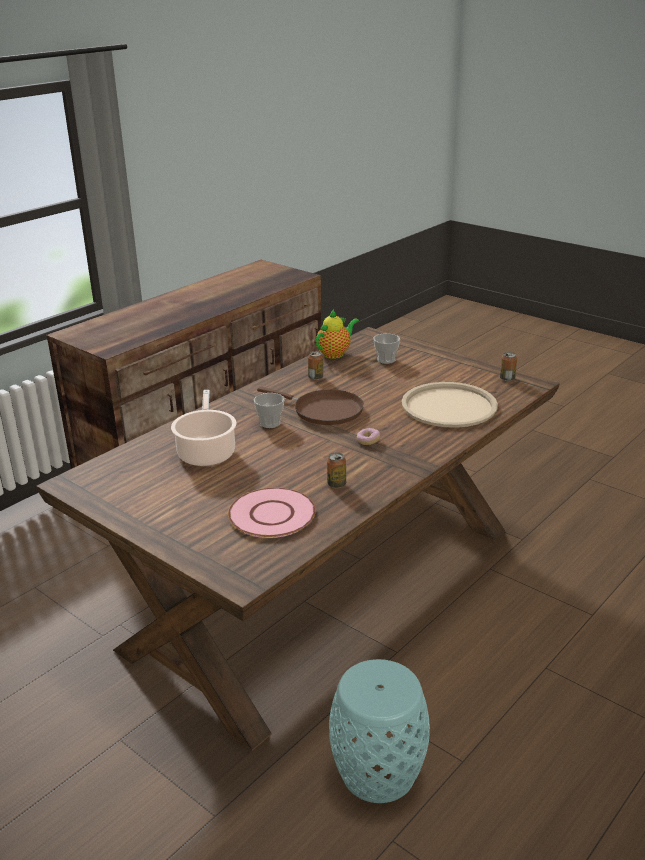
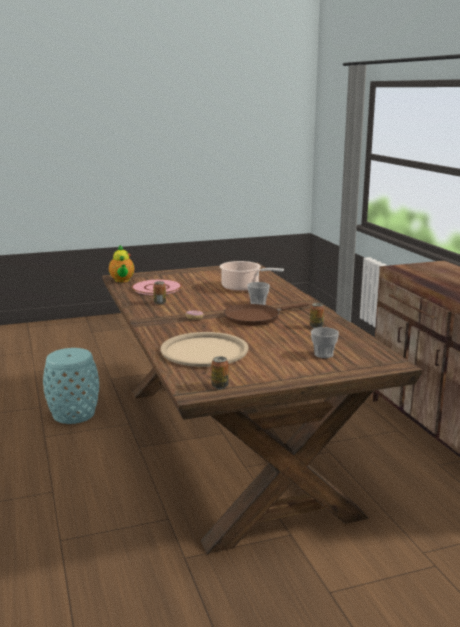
camera: 120 degrees right, 10 degrees down
(335, 353) = (360, 342): teapot -> teapot (122, 280)

